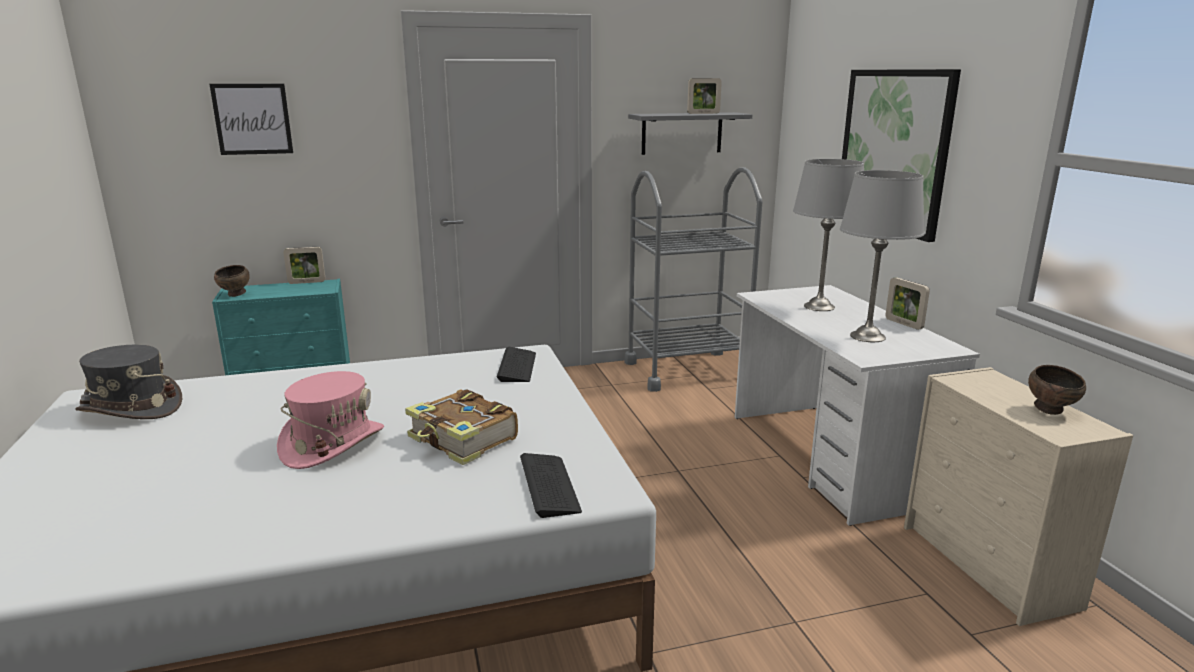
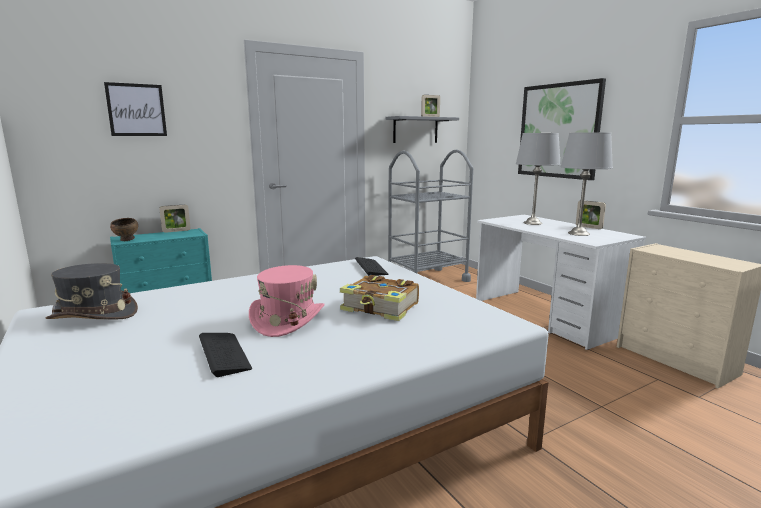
camera: 15 degrees left, 5 degrees down
(549, 486) = (470, 326): keyboard -> keyboard (224, 354)
(1051, 411) = (713, 258): brown bowl -> none

